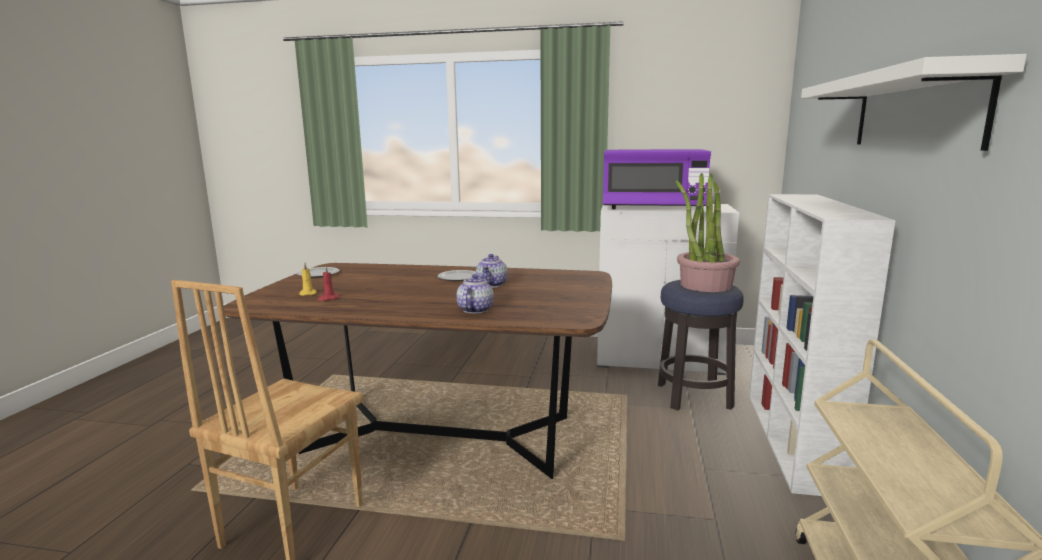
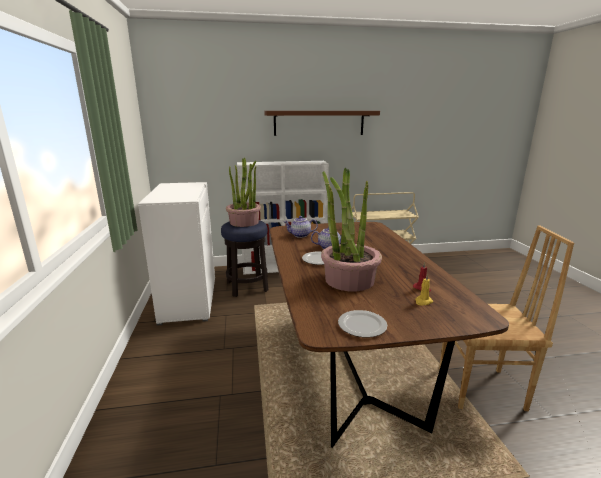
camera: 110 degrees left, 5 degrees up
(393, 280) = (349, 279): none -> potted plant
(474, 310) = (384, 243): teapot -> teapot (300, 235)
(652, 208) = (182, 193): purple microwave -> none
(914, 111) = (319, 123): white shelf -> brown shelf

